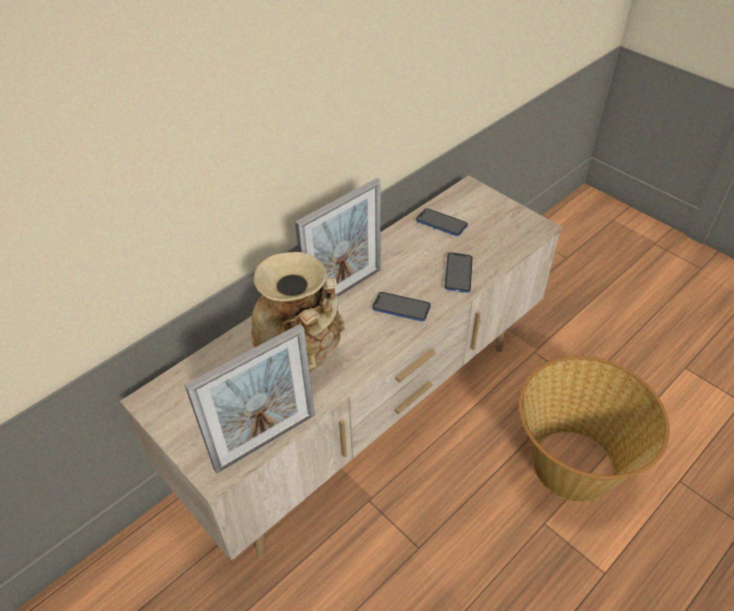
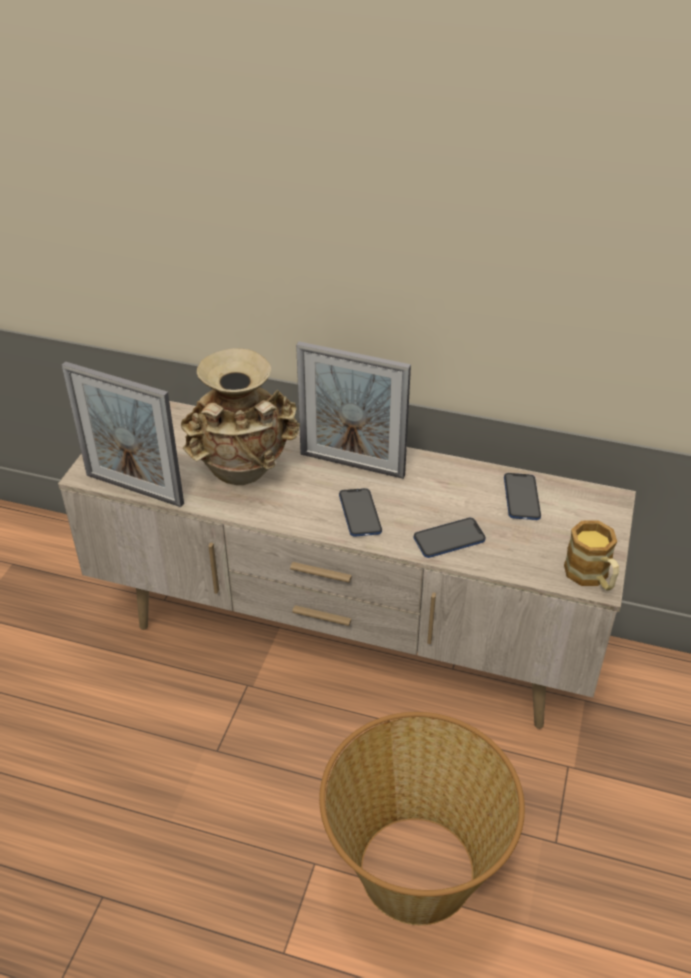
camera: 60 degrees right, 5 degrees down
(532, 227) = (591, 577): none -> mug

